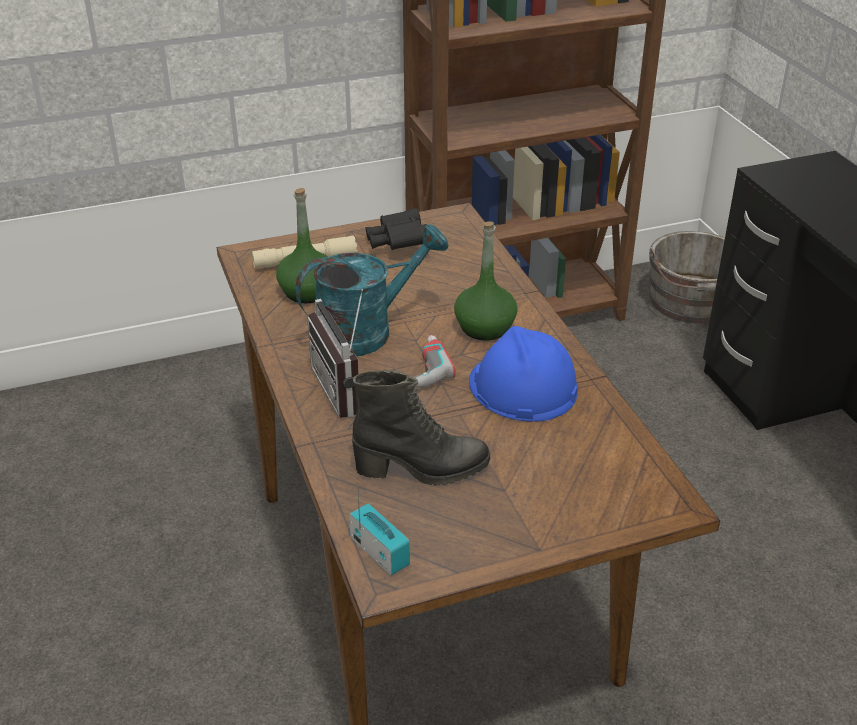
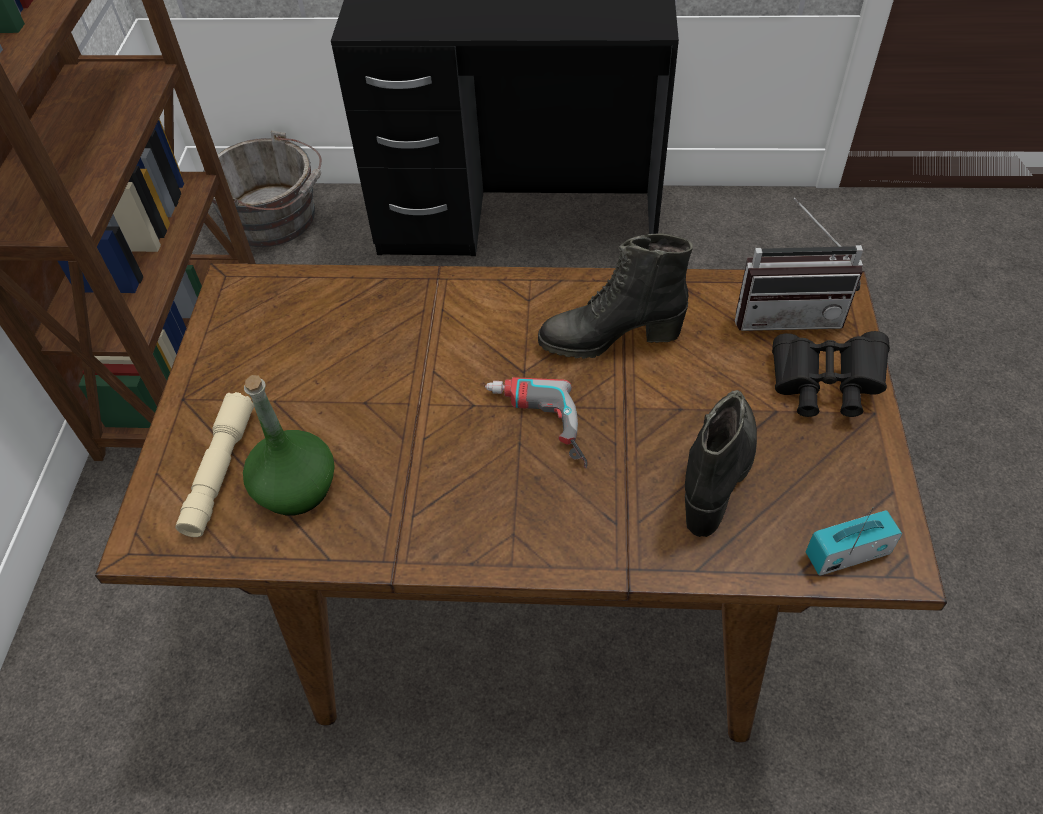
camera: 65 degrees left, 15 degrees up
(346, 389) = (538, 503): radio -> radio (787, 313)
(366, 330) = (425, 448): turquoise watering can -> none
(398, 244) = (252, 359): black binoculars -> black binoculars (823, 387)
(484, 327) = (484, 334): green bottle -> none
(522, 386) = (610, 338): blue hard hat -> black boot

